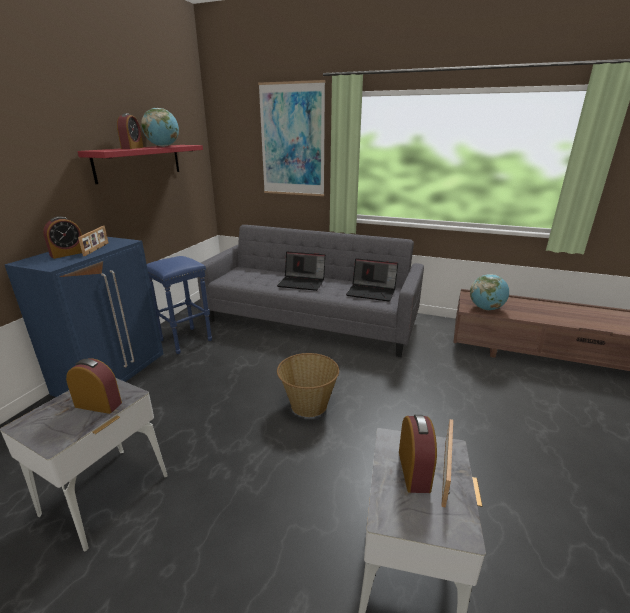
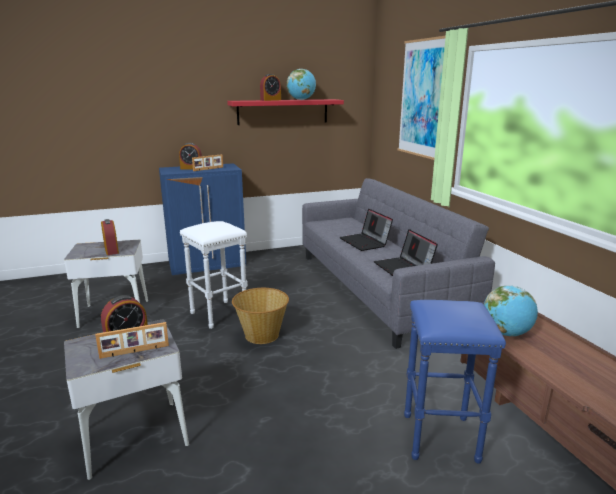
camera: 50 degrees right, 5 degrees down
(187, 340) = (272, 263): blue stool -> blue stool (442, 438)
(234, 411) = (219, 313): none -> white stool

